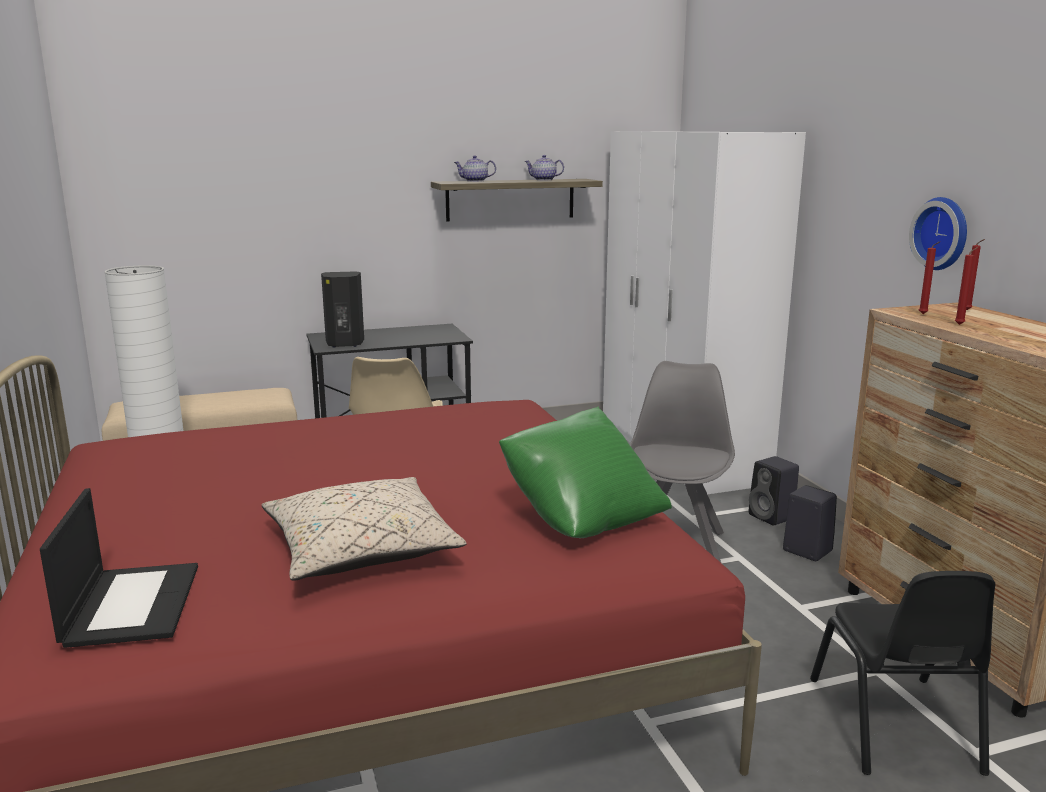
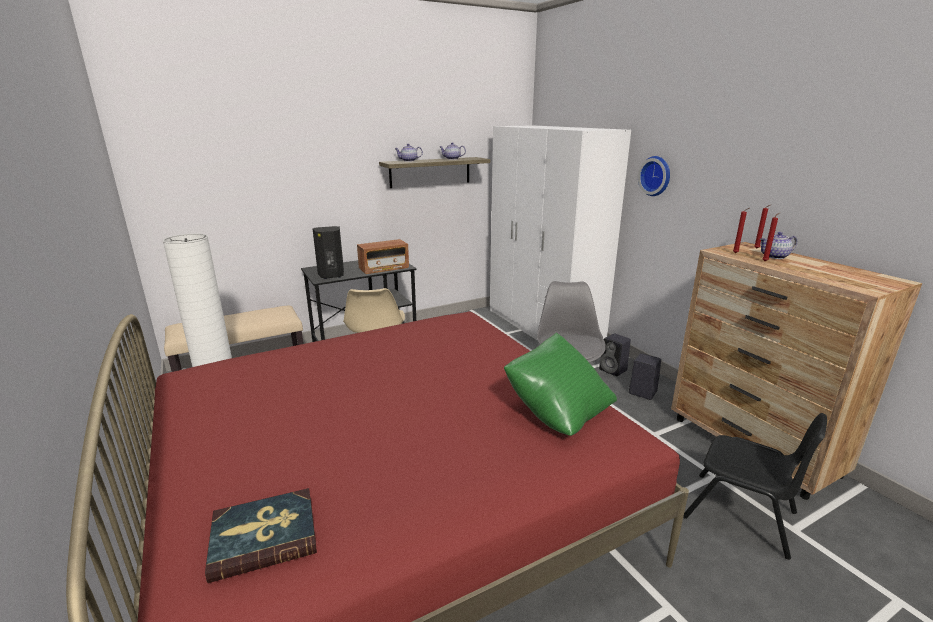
camera: 10 degrees left, 5 degrees up
(131, 604) = (264, 536): laptop -> book
(361, 550) = (420, 459): beige pillow -> none
(424, 339) = (384, 268): none -> radio
(894, 724) = (740, 515): black chair -> black chair turned 45 degrees counterclockwise
(943, 233) = (733, 198): wall clock -> wall clock (656, 176)
(984, 320) = (775, 257): none -> teapot

